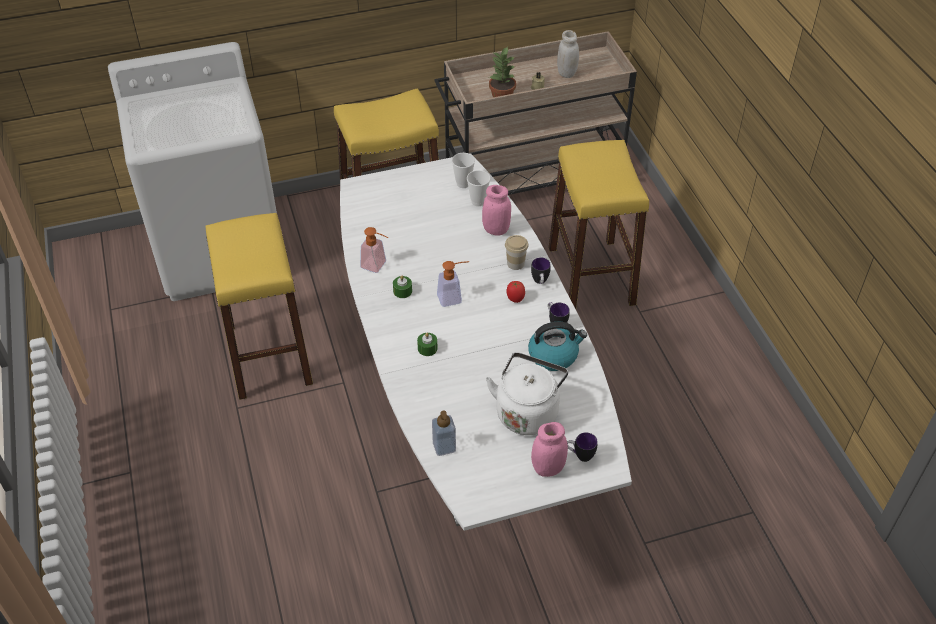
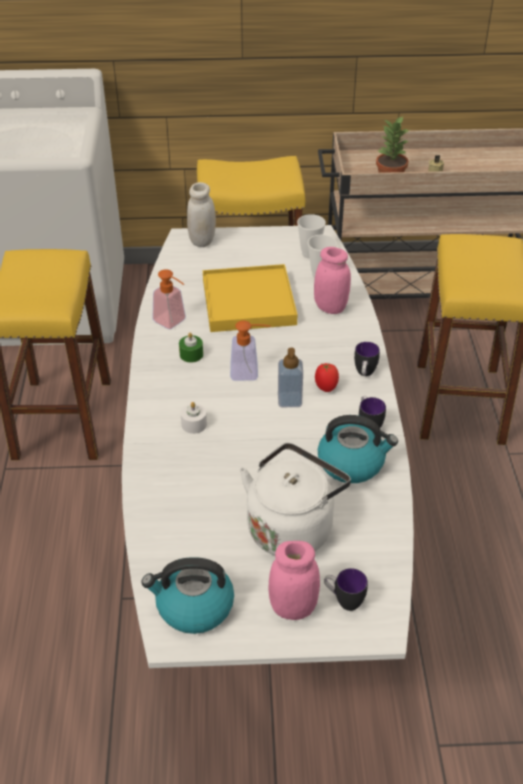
camera: 15 degrees right, 5 degrees down
(427, 348) = (194, 424): green candle -> white candle
(430, 237) = (249, 302): none -> yellow tray
(444, 447) = (165, 549): soap dispenser -> soap dispenser (289, 400)
(480, 483) = (193, 607): none -> kettle
(515, 263) = (341, 348): cup -> none
(566, 73) = (474, 165): white jar -> white jar (202, 241)

